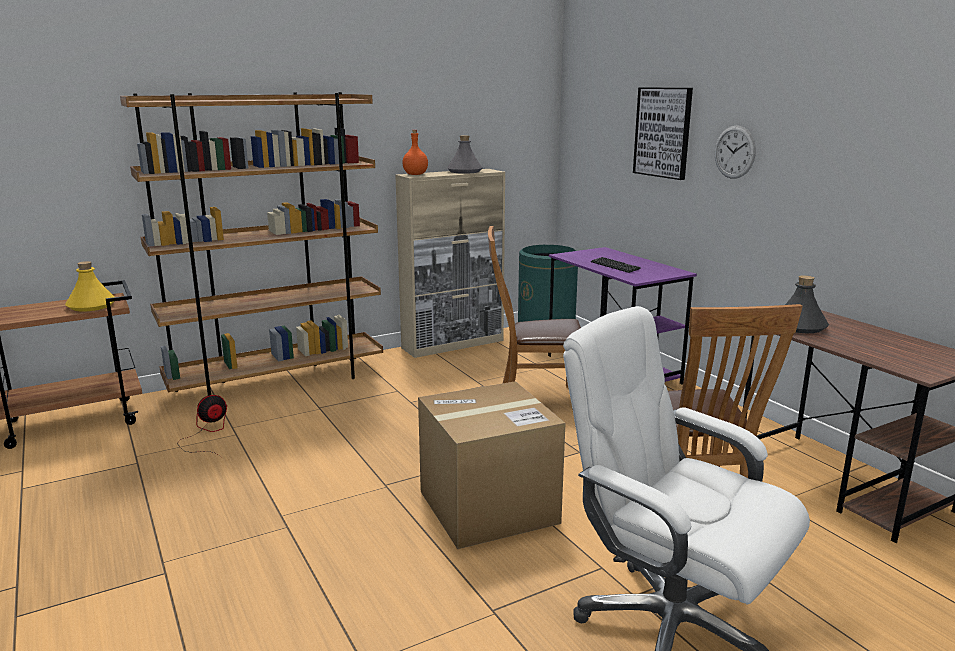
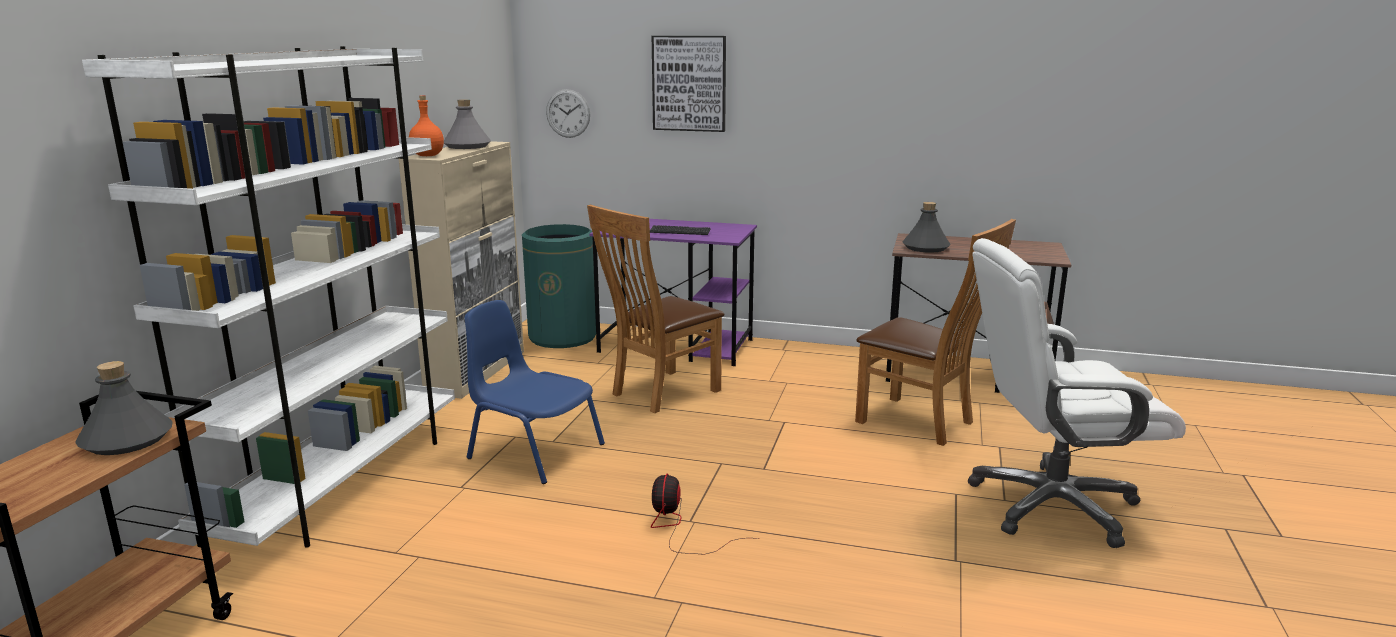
camera: 45 degrees left, 0 degrees up
(91, 306) = (126, 440): yellow bottle -> grey bottle
(207, 434) = (378, 574): fan -> fan (679, 528)
(278, 382) = (342, 483): brown bookcase -> white bookcase
(389, 403) = (534, 451): none -> blue chair
(488, 507) = (806, 494): cardboard box -> none
(734, 152) = (787, 99): wall clock -> wall clock (568, 113)

